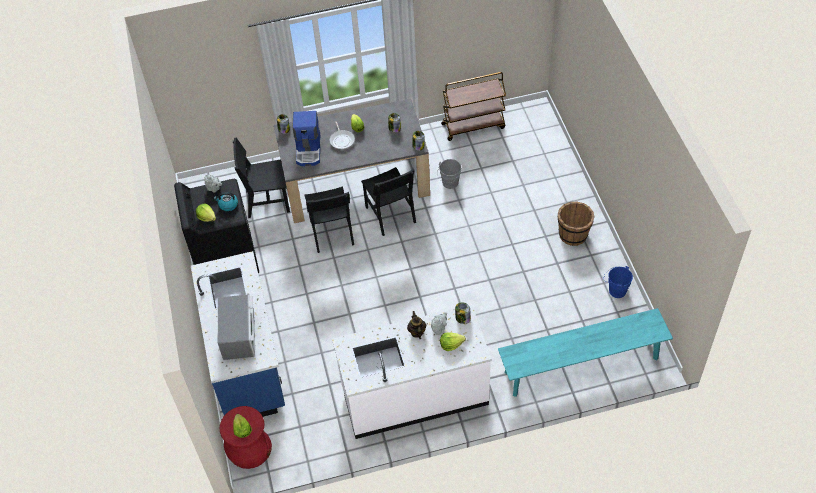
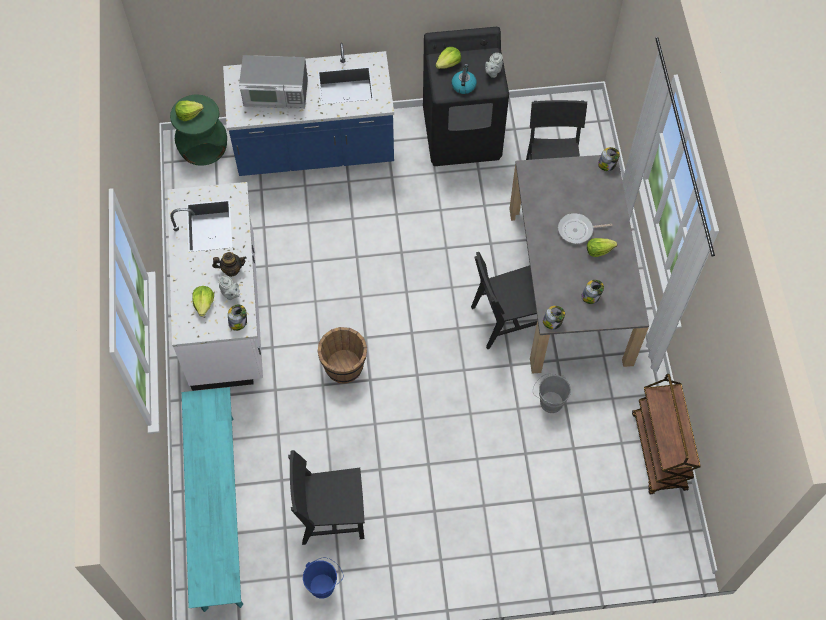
camera: 95 degrees right, 10 degrees up
(249, 449) = (203, 146): red stool -> green stool
(309, 150) = (564, 190): coffee machine -> none
(331, 232) = (486, 249): black chair -> black chair (331, 515)
(573, 234) = (430, 549): brown bucket -> brown bucket (344, 367)

